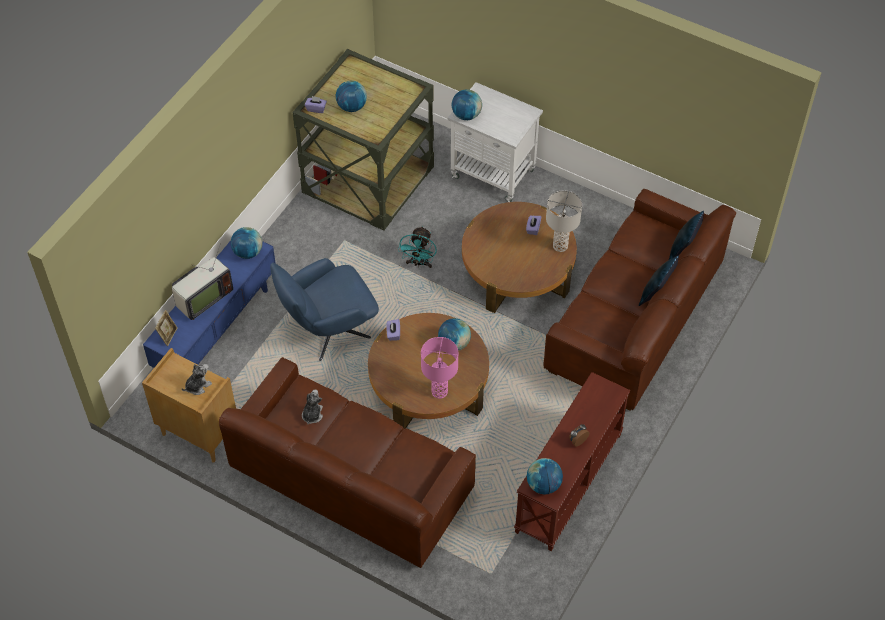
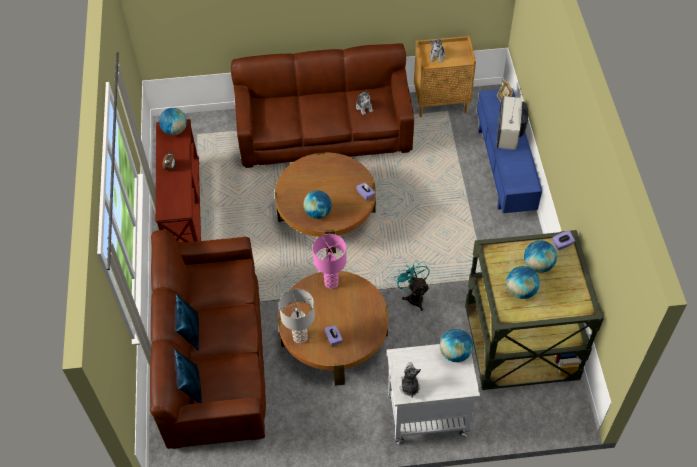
camera: 145 degrees right, 0 degrees up
(248, 252) = (517, 179): globe -> globe (520, 291)
(329, 329) = (428, 209): blue armchair -> none
(439, 392) = (300, 176): pink table lamp -> pink table lamp (331, 282)
(521, 114) = (409, 386): none -> plush toy

